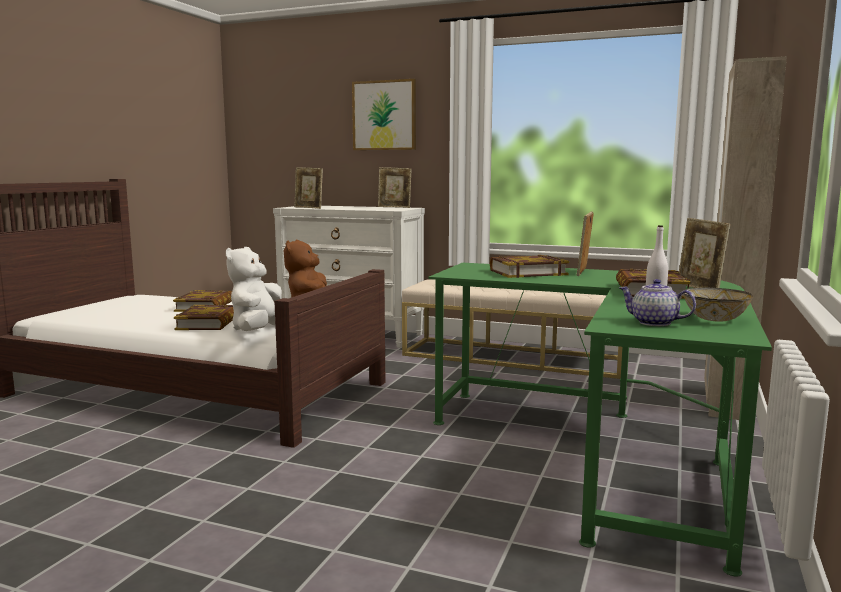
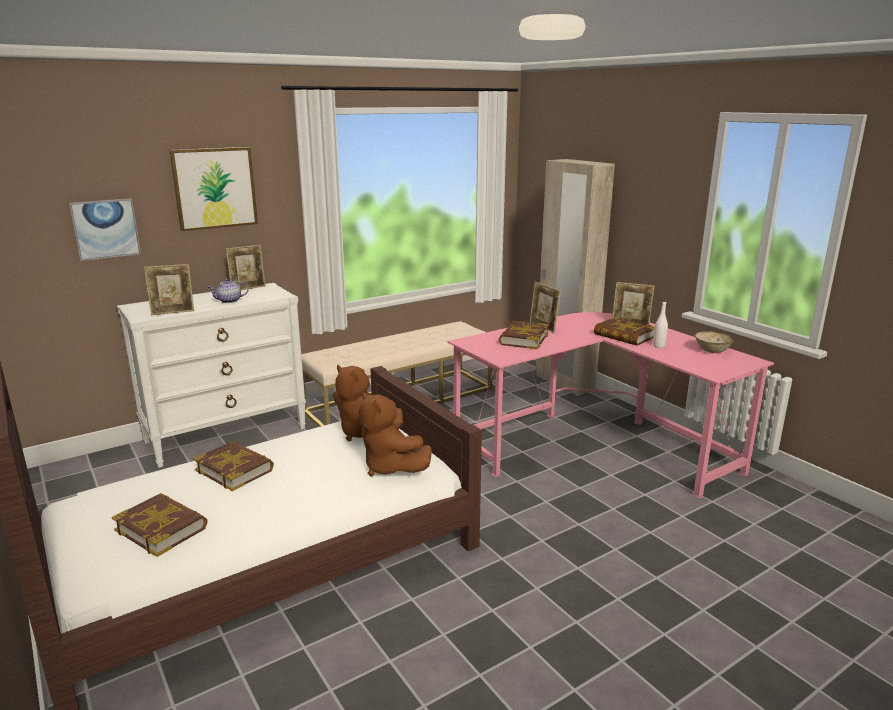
camera: 55 degrees left, 10 degrees up
(209, 323) = (321, 483): book -> book (162, 528)
(259, 331) = (390, 467): white plush toy -> brown plush toy
(305, 144) = (105, 229): none -> picture
(599, 451) = (594, 444): green desk -> pink desk
(653, 323) = (710, 364): teapot -> teapot (229, 301)

